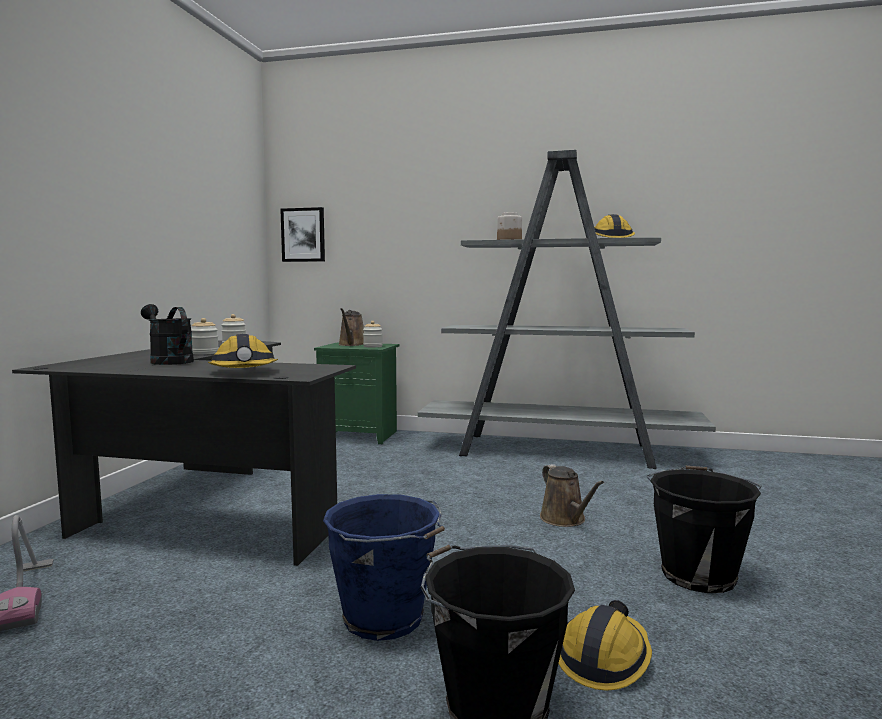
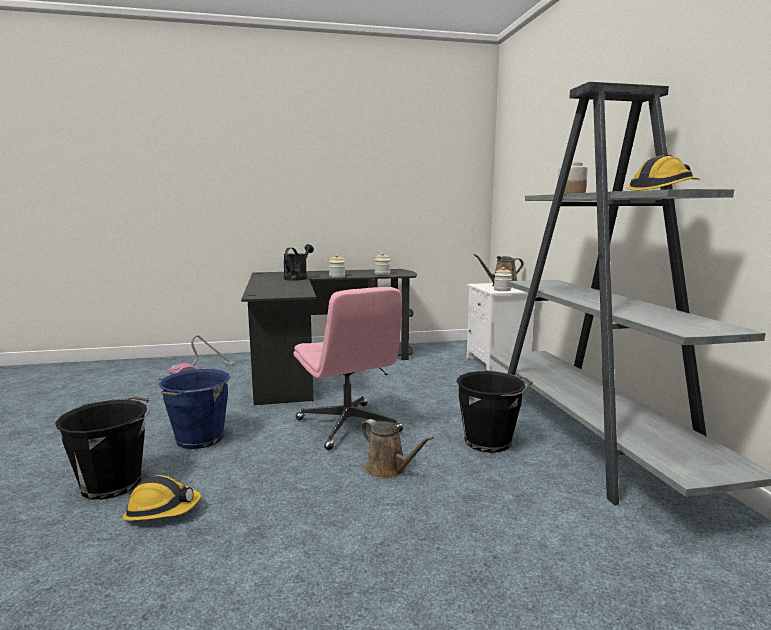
camera: 65 degrees right, 5 degrees up
(244, 372) = (265, 289): hard hat -> none
(303, 235) = (505, 188): picture -> none
(361, 435) = (498, 365): green nightstand -> white nightstand
(443, 519) = (349, 426): none -> pink office chair
(565, 519) = (389, 469): brown watering can -> brown watering can turned 90 degrees counterclockwise
(698, 574) = (308, 546): black bucket -> black bucket (490, 441)

